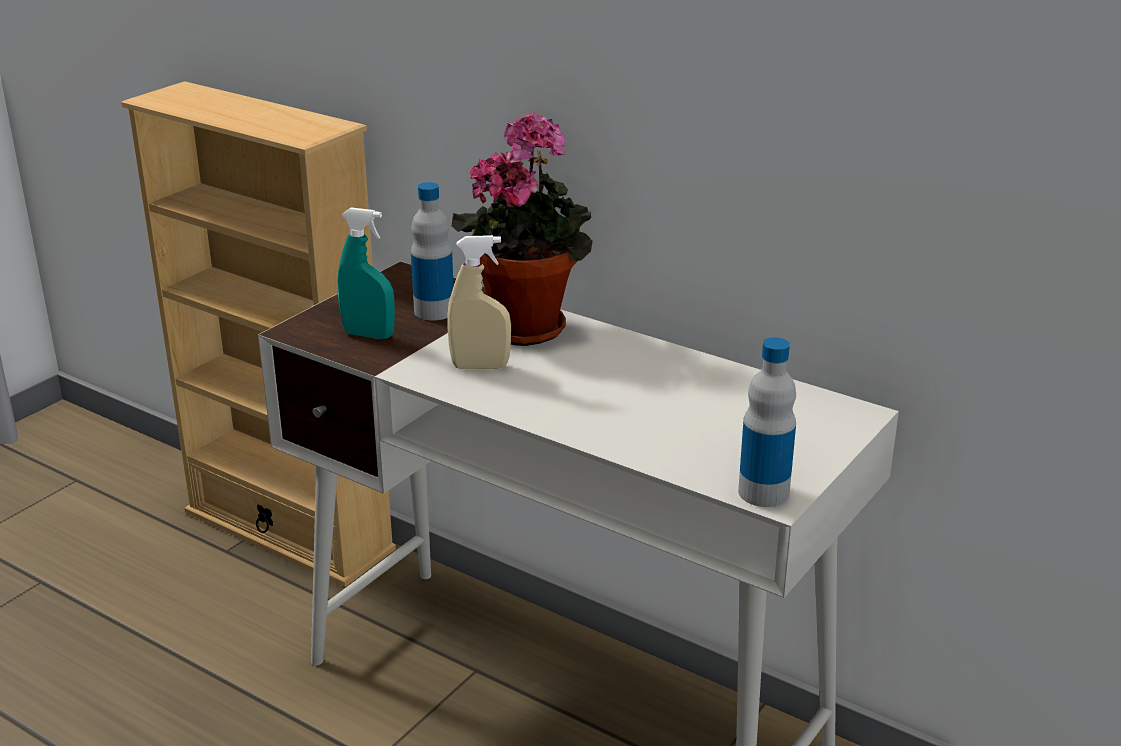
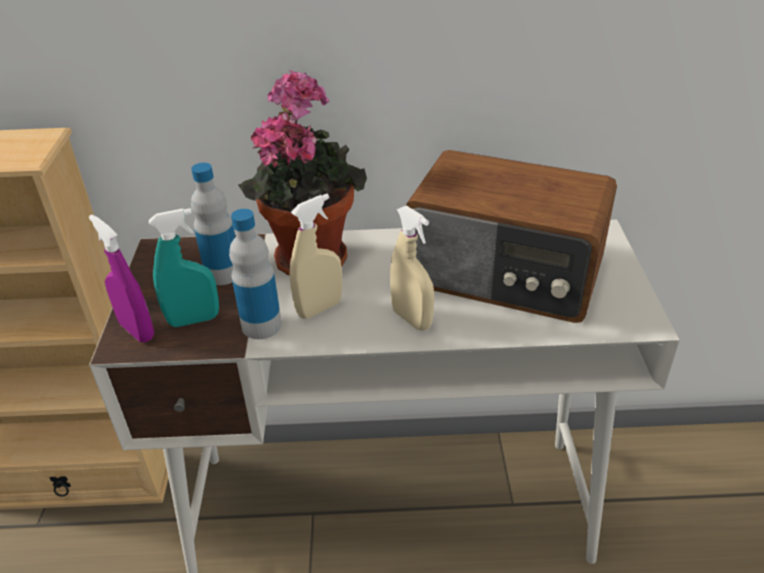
camera: 35 degrees left, 10 degrees up
(317, 325) = (137, 331): none -> purple spray bottle
(549, 405) = (412, 319): none -> beige spray bottle
(691, 408) = (505, 275): none -> radio
(763, 492) = (632, 321): bottle -> bottle (261, 325)

